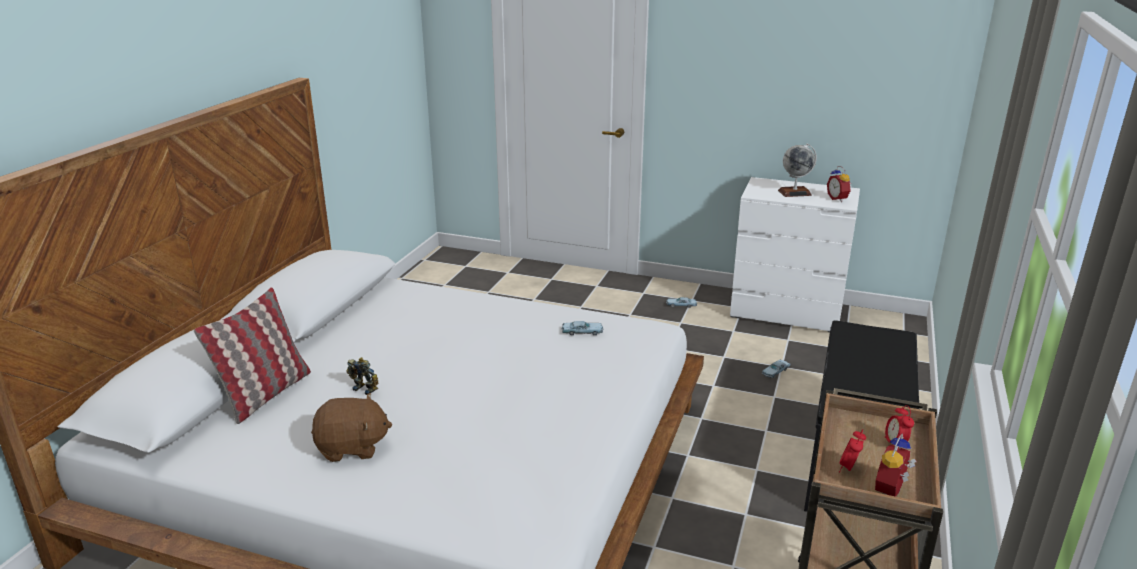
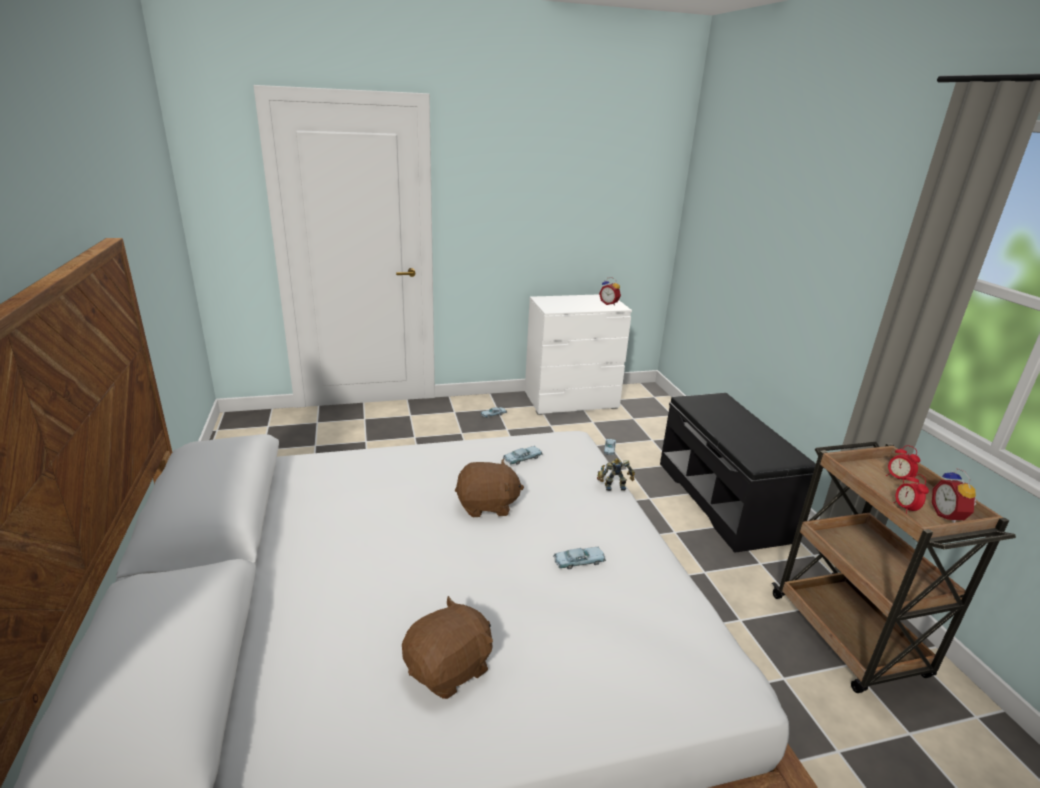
camera: 35 degrees left, 0 degrees up
(265, 394) = (266, 648): pillow -> none
(366, 388) = (385, 590): toy robot -> toy robot (614, 485)
(507, 359) = (487, 505): none -> brown plush toy
(527, 421) = (579, 561): none -> blue toy car
(794, 193) = (576, 304): globe -> none

